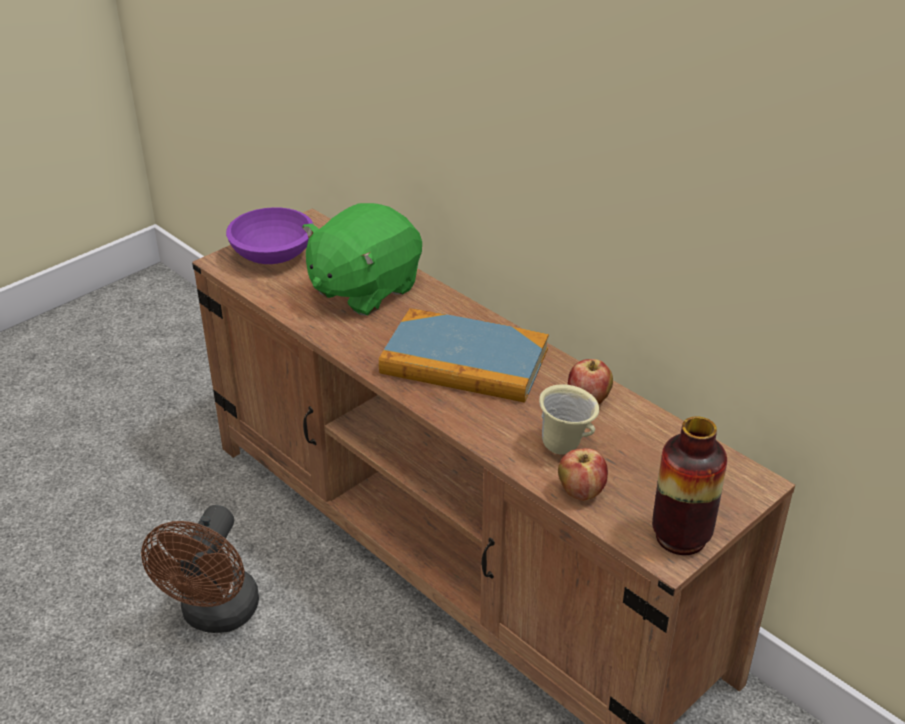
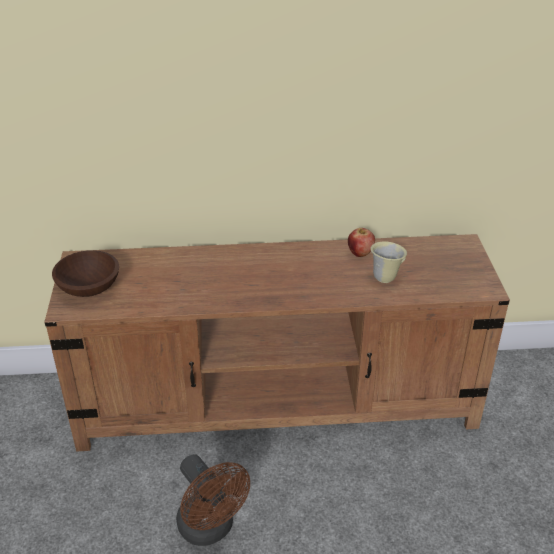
camera: 50 degrees left, 0 degrees up
(271, 255) = (88, 288): purple bowl -> brown bowl
(363, 289) = (173, 272): green plush toy -> none
(464, 362) = (283, 273): book -> none
(581, 492) = (422, 290): apple -> none
(680, 537) = (480, 280): vase -> none

